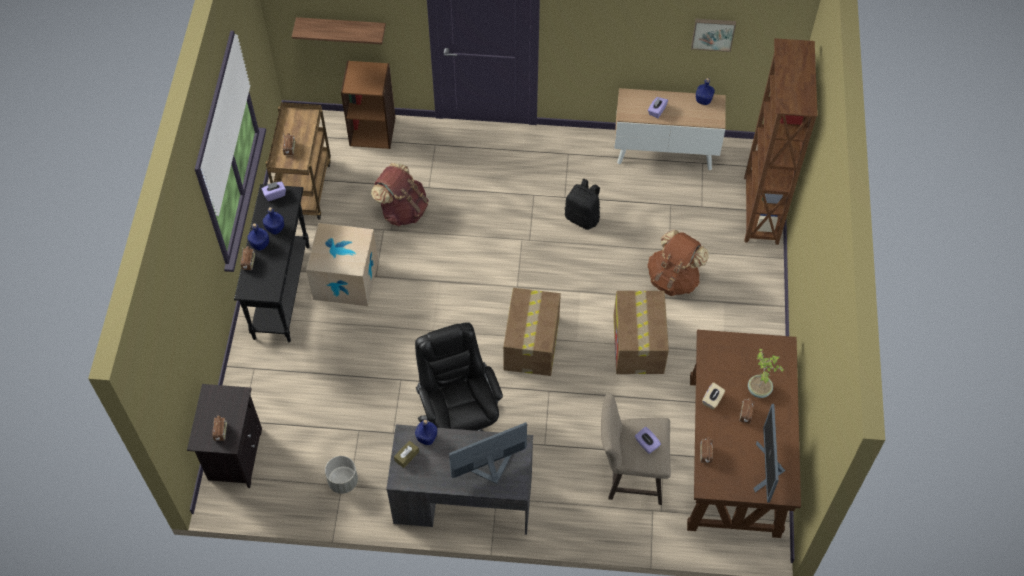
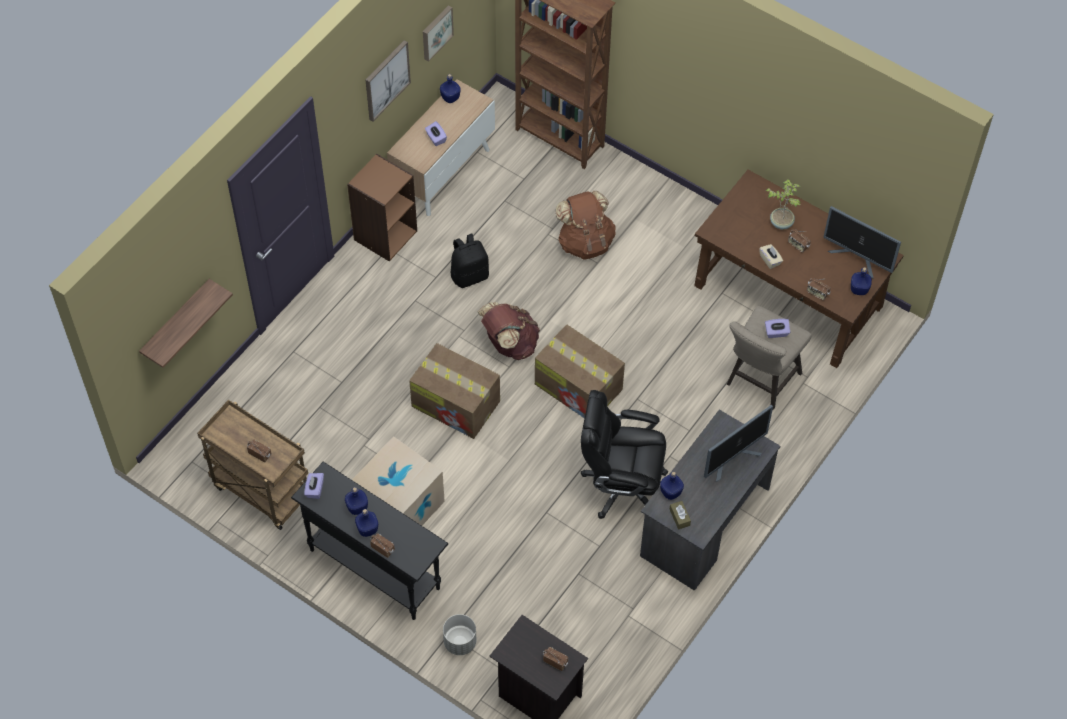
camera: 60 degrees left, 0 degrees up
(343, 481) = (624, 612): grey planter -> grey planter (460, 642)
(372, 131) = (234, 397): brown bookcase -> brown bookcase (385, 235)
(403, 210) = (352, 417): brown backpack -> brown backpack (509, 344)
(490, 469) = (732, 458): monitor -> monitor turned 135 degrees counterclockwise
(637, 25) = (386, 80): none -> picture
(638, 345) = (635, 305): cardboard box -> cardboard box (457, 404)
(734, 486) = (858, 289): none -> blue bottle

